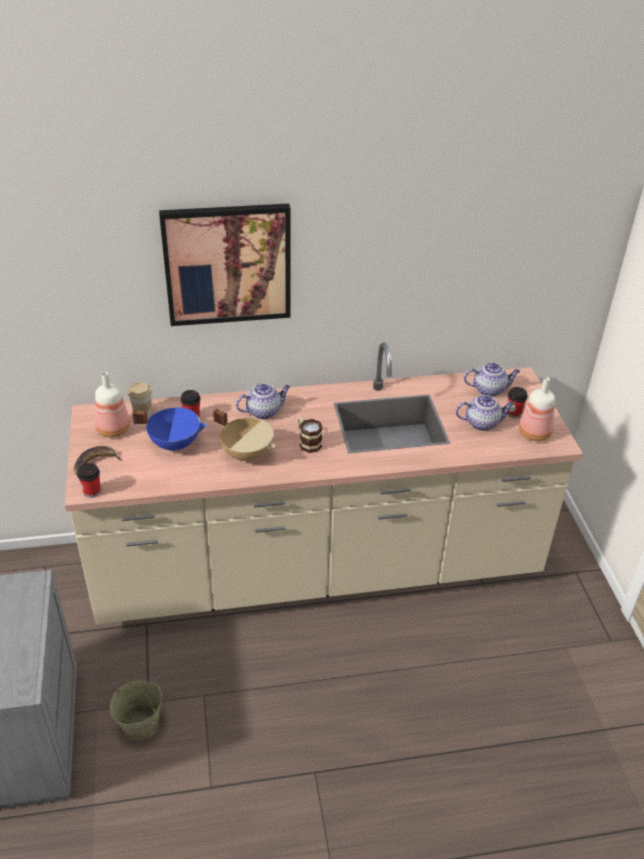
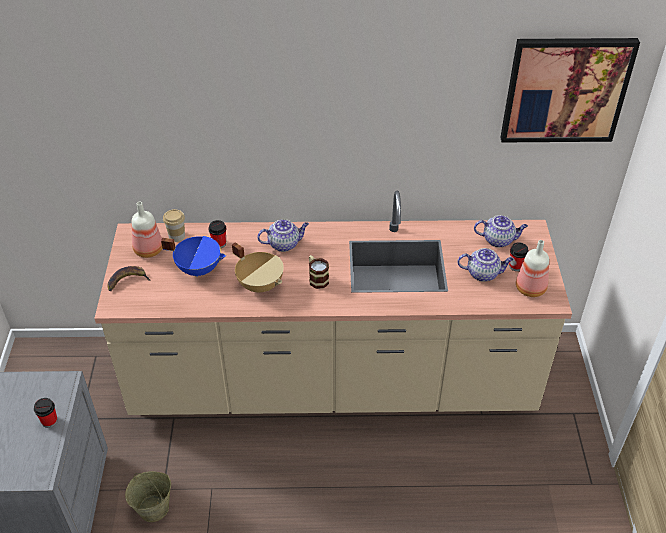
camera: 10 degrees right, 5 degrees up
(92, 491) = (119, 308): cup -> cup (49, 421)
(227, 264) = (254, 112): picture -> picture (565, 90)

